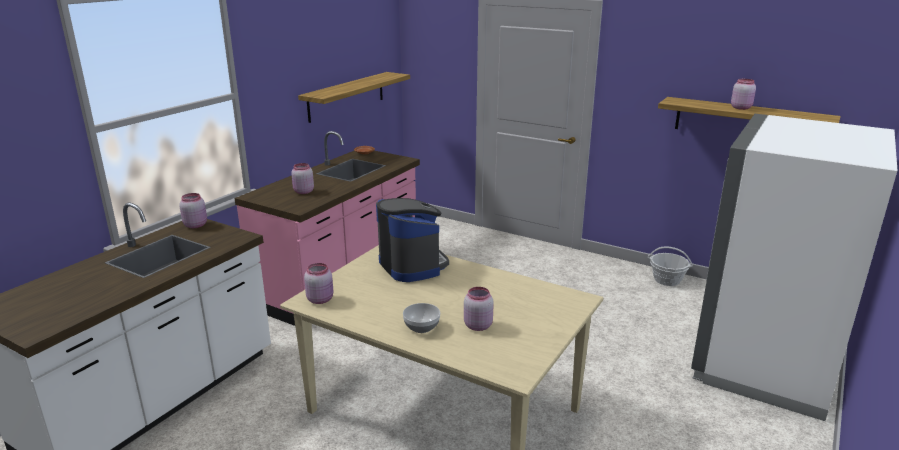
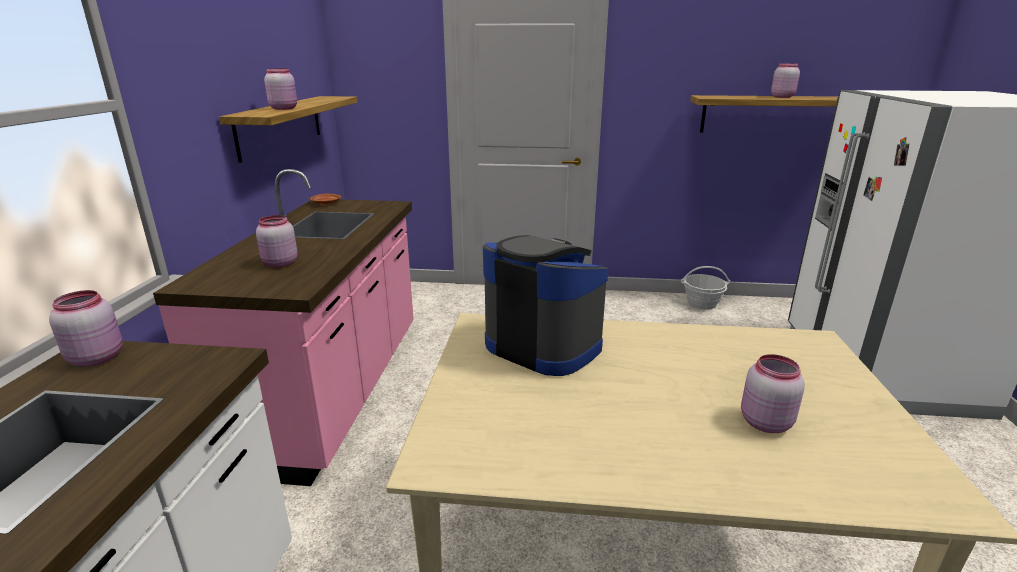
camera: 25 degrees left, 0 degrees up
(320, 299) = (459, 449): pink jar -> pink jar (284, 108)
(422, 327) = (693, 453): bowl -> none

